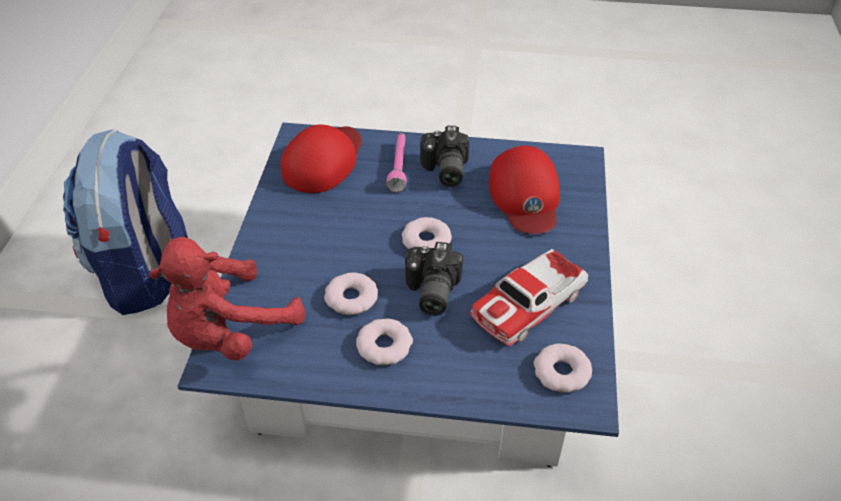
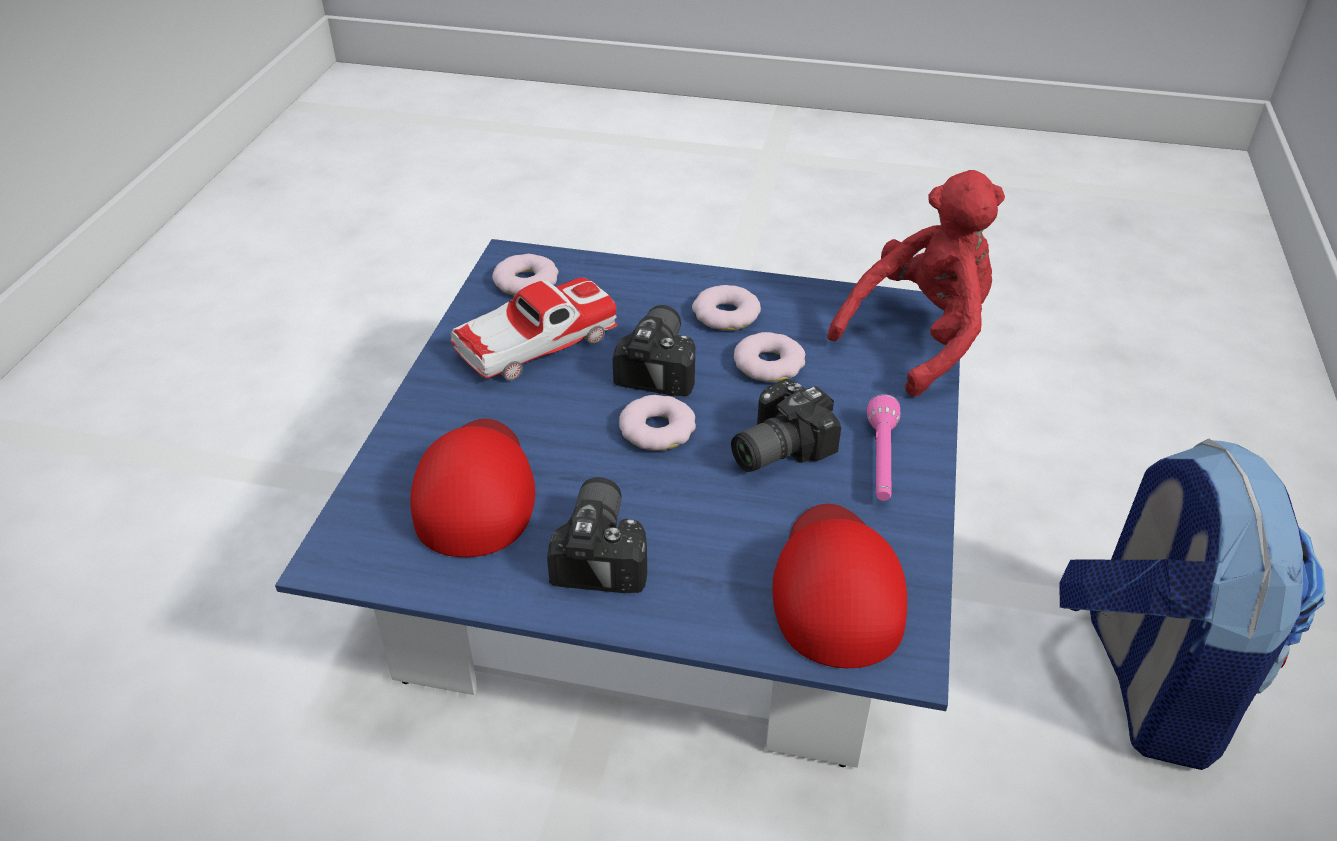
camera: 175 degrees left, 5 degrees down
(324, 161) = (836, 588): red cap -> red cap turned 150 degrees clockwise
(351, 233) = (774, 447): none -> camera
(399, 167) = (689, 564): pink flashlight -> pink flashlight (881, 461)

